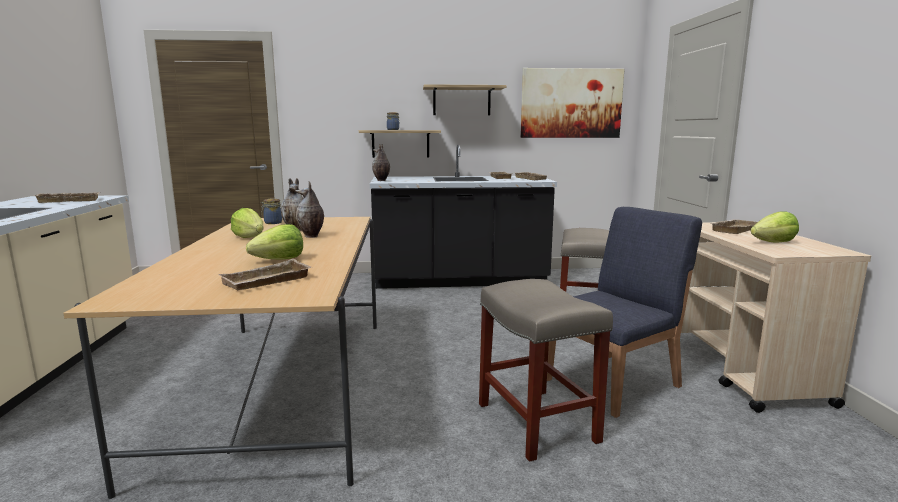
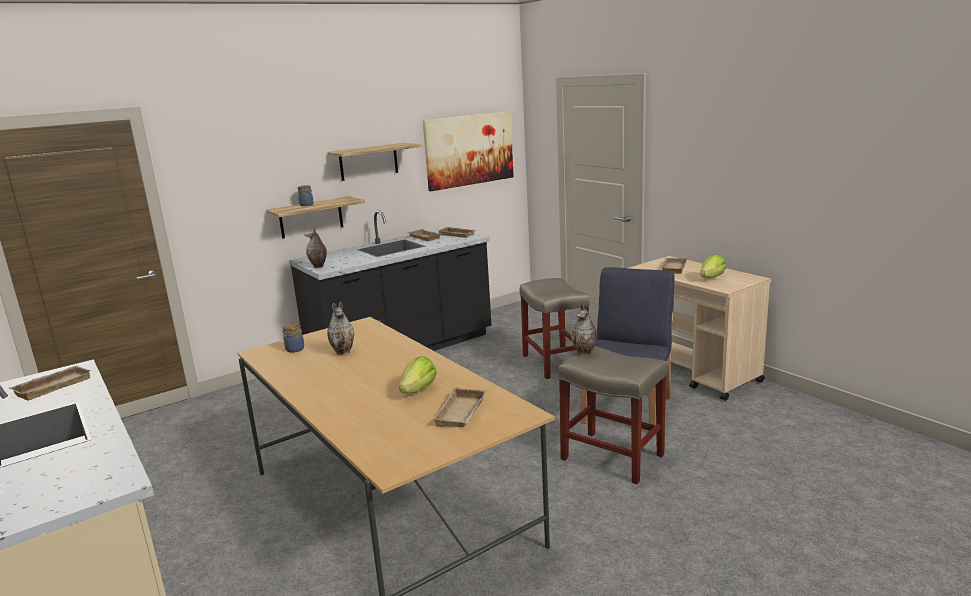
camera: 30 degrees left, 5 degrees up
(250, 237) = (323, 374): lettuce -> none
(311, 236) = (378, 356): vase -> vase (585, 353)

